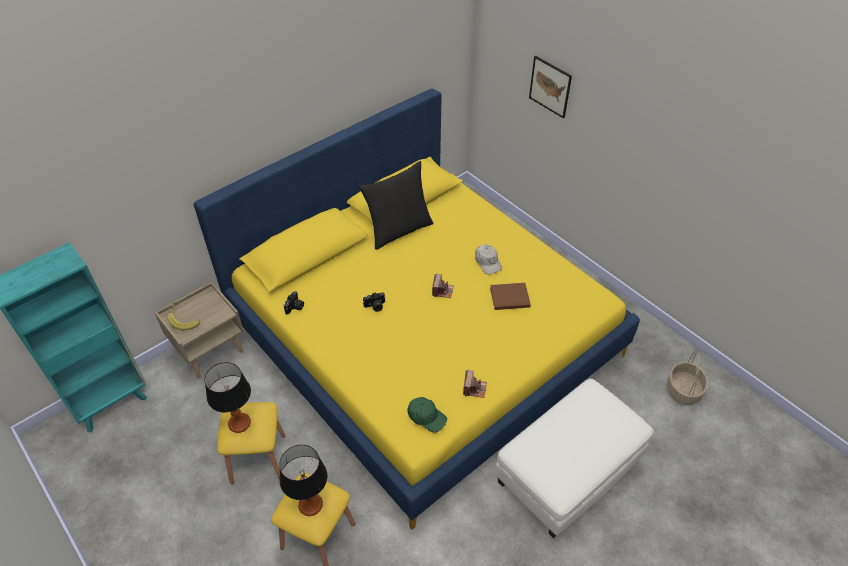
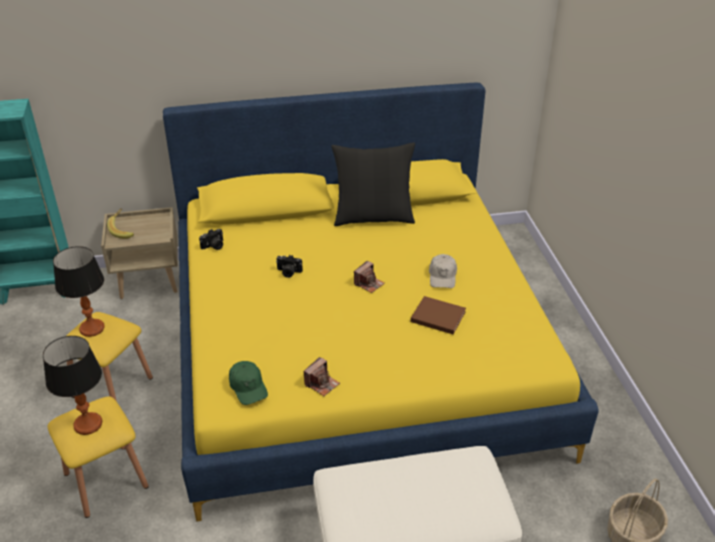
camera: 30 degrees right, 10 degrees down
(550, 86) = (600, 101): picture -> none

